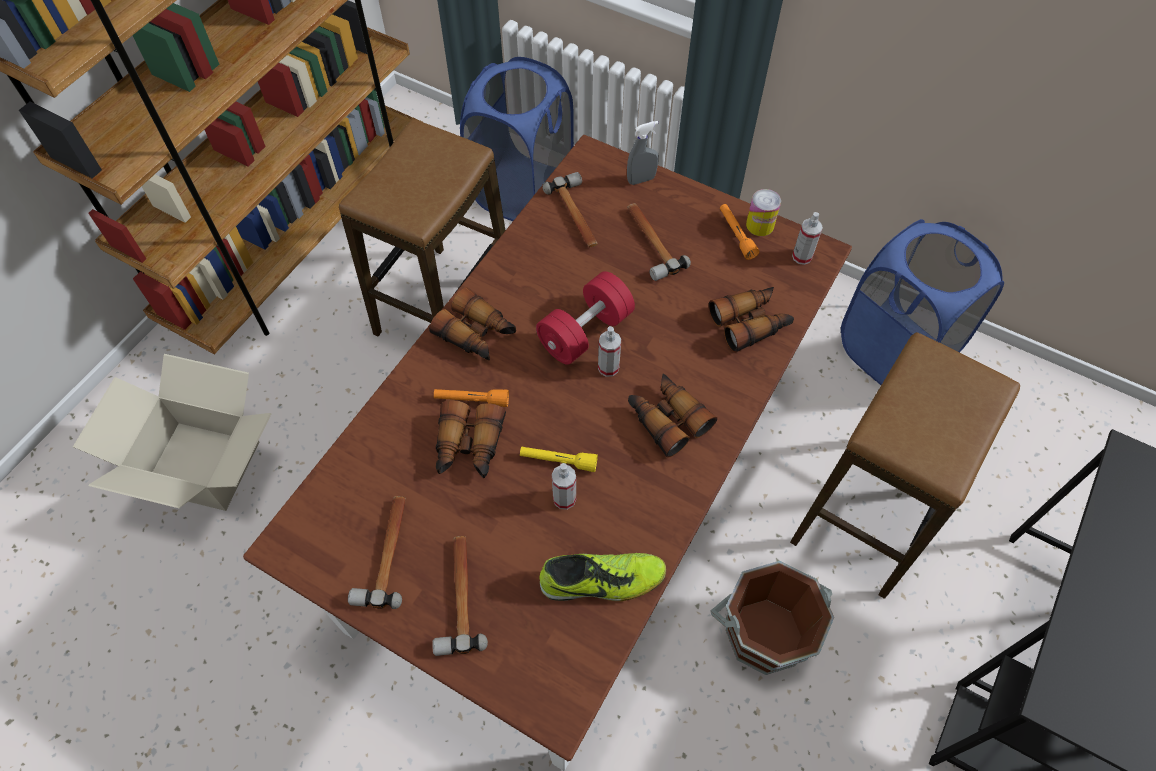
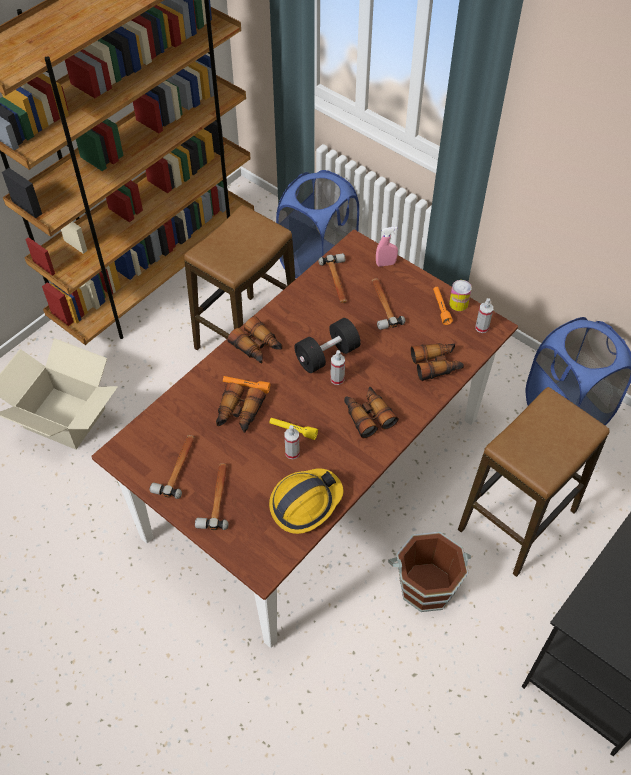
camera: 10 degrees right, 5 degrees down
(585, 332) = (327, 355): red dumbbell -> black dumbbell
(602, 581) = (305, 503): shoe -> hard hat
(641, 180) = (385, 264): grey spray bottle -> pink spray bottle

